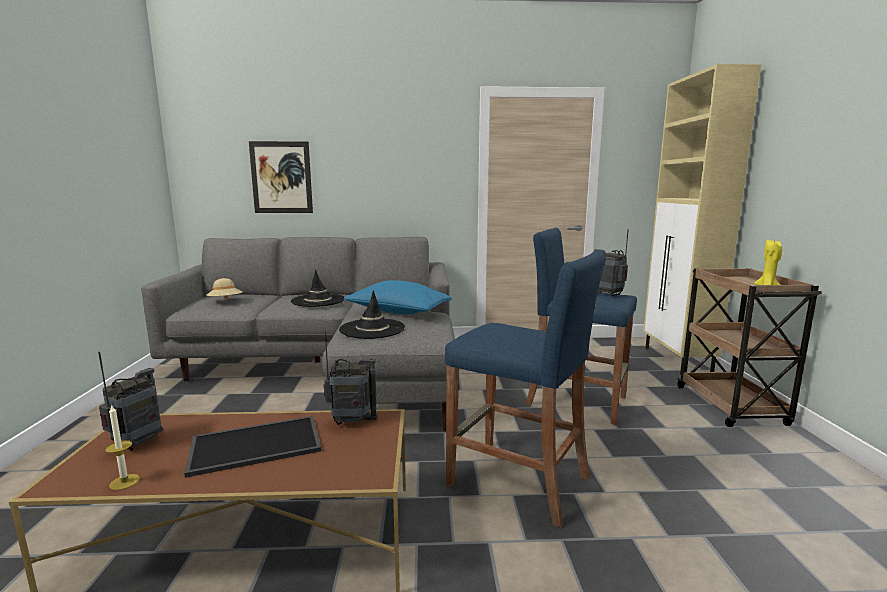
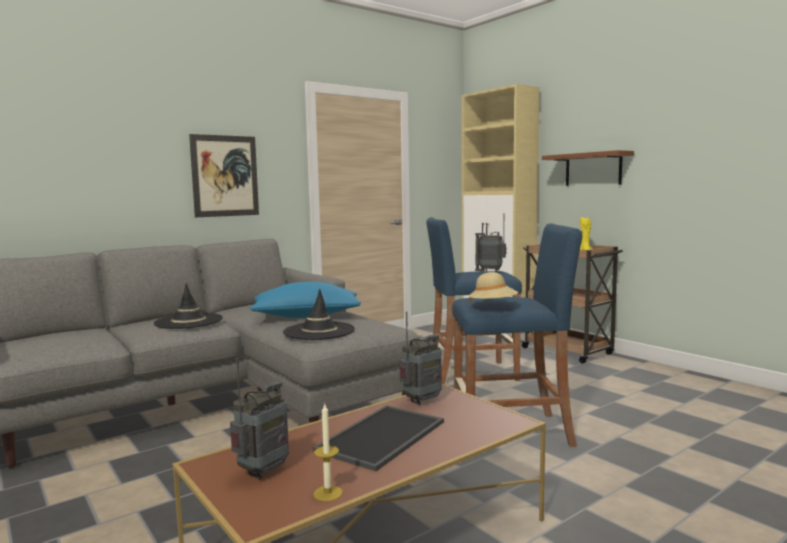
camera: 35 degrees left, 5 degrees down
(139, 444) = (264, 472): radio -> radio turned 45 degrees clockwise
(225, 301) = (61, 341): beige hat -> beige hat (493, 306)
(281, 177) = (77, 174): picture -> picture (225, 176)
(809, 175) = (593, 169): none -> brown shelf

